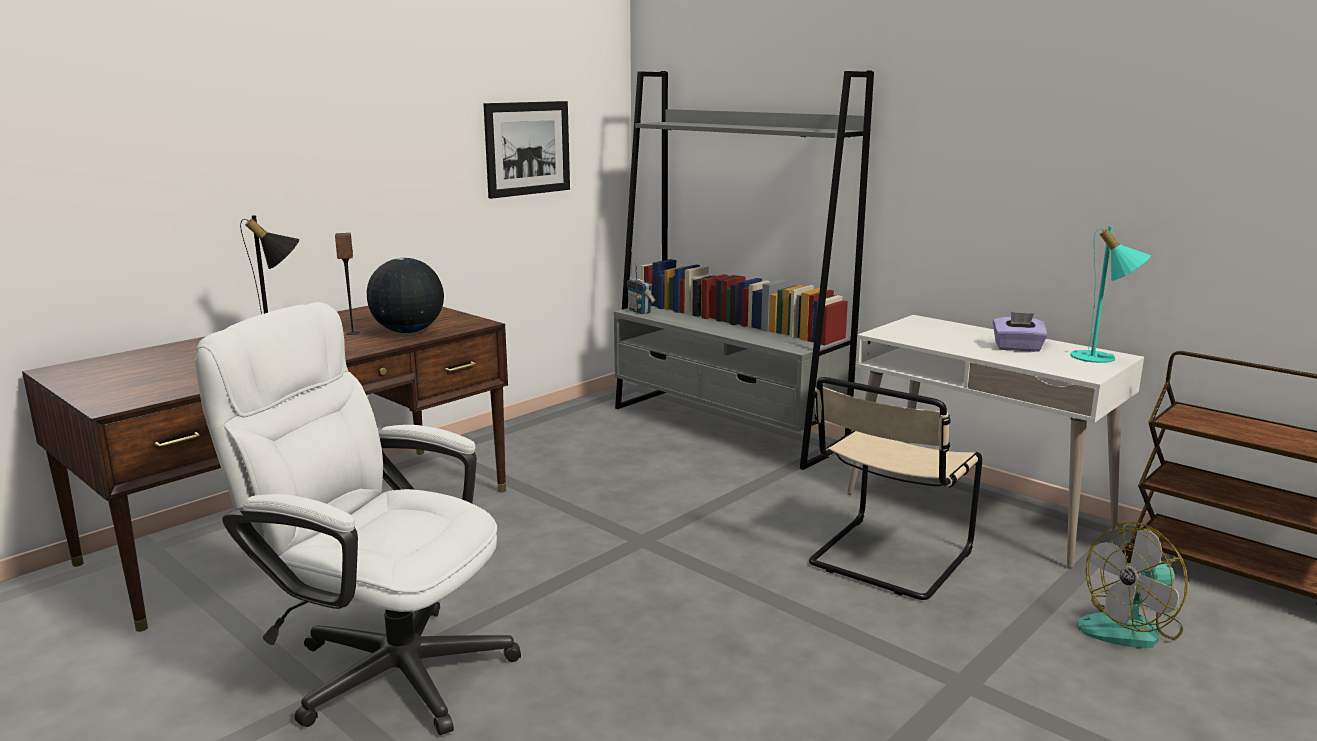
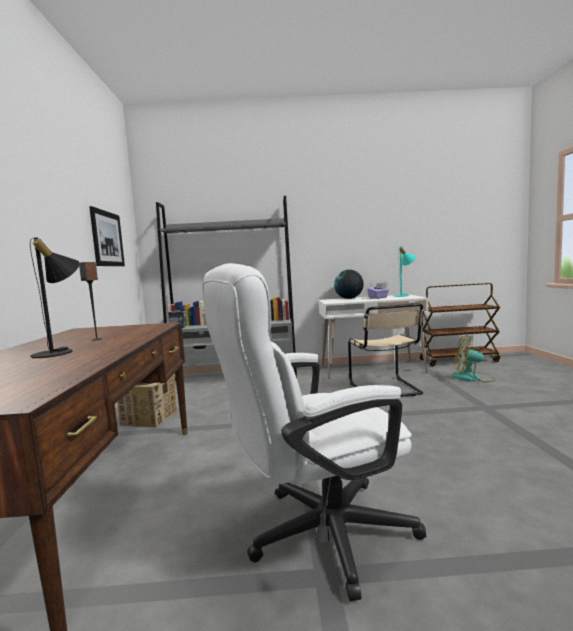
camera: 45 degrees left, 10 degrees down
(408, 332) = (135, 332): globe -> globe (349, 298)
(512, 450) = (150, 418): none -> cardboard box
(1131, 628) = (472, 378): fan -> fan turned 90 degrees clockwise

